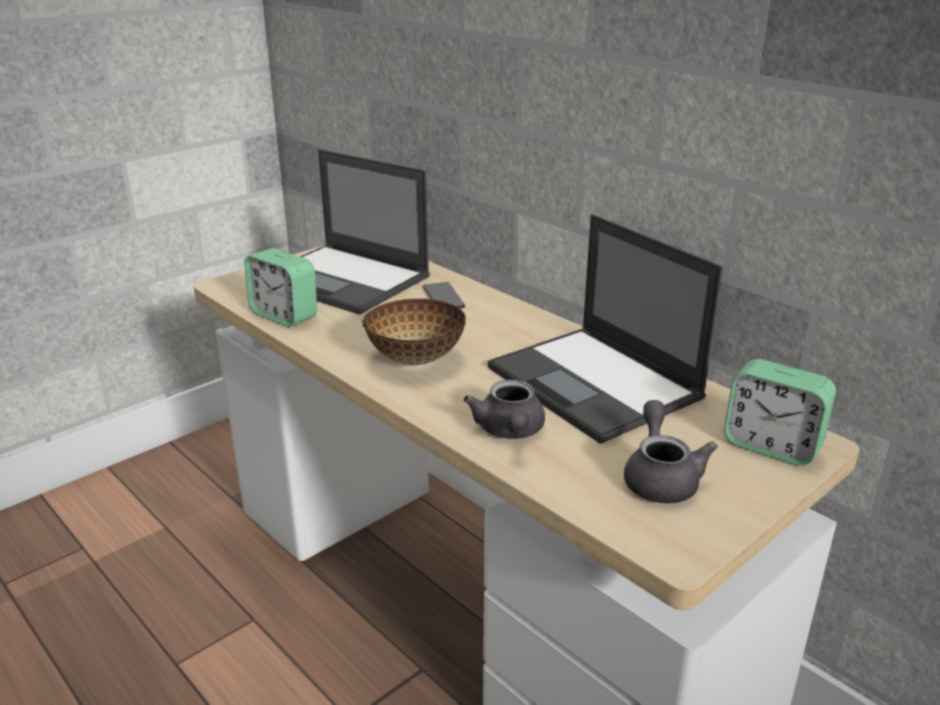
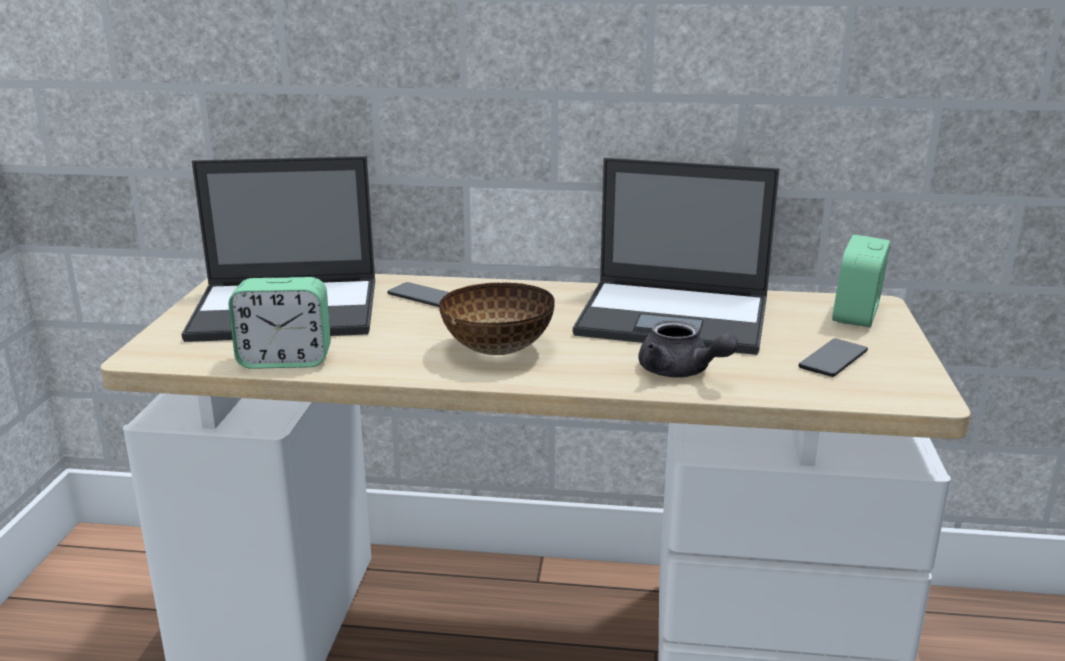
camera: 40 degrees left, 5 degrees down
(660, 477) = (833, 359): grey teapot -> phone
(771, 446) = (856, 315): alarm clock -> alarm clock turned 120 degrees clockwise

